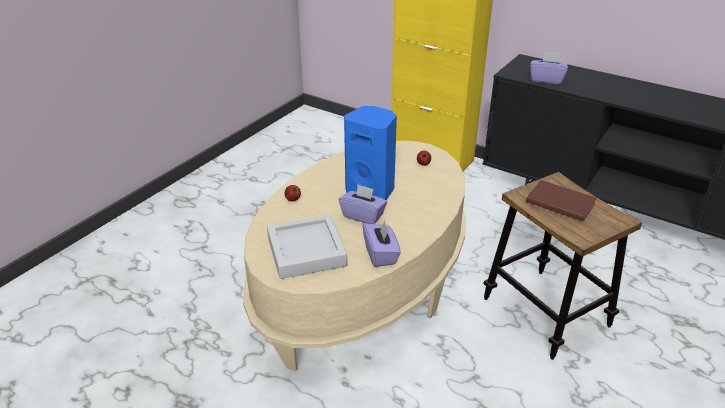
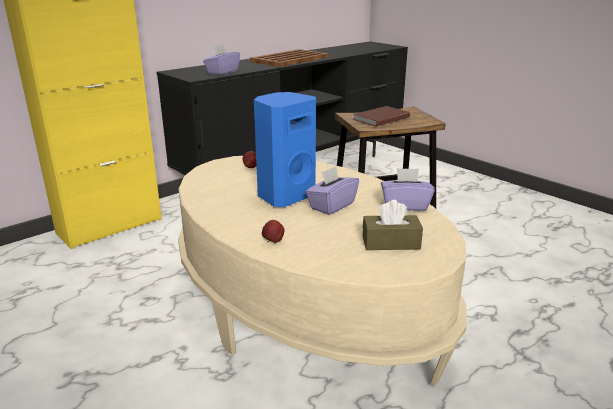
camera: 75 degrees left, 10 degrees down
(306, 252) = (391, 243): grey tray -> brown tissue box
(657, 100) = (290, 59): none -> brown tray

